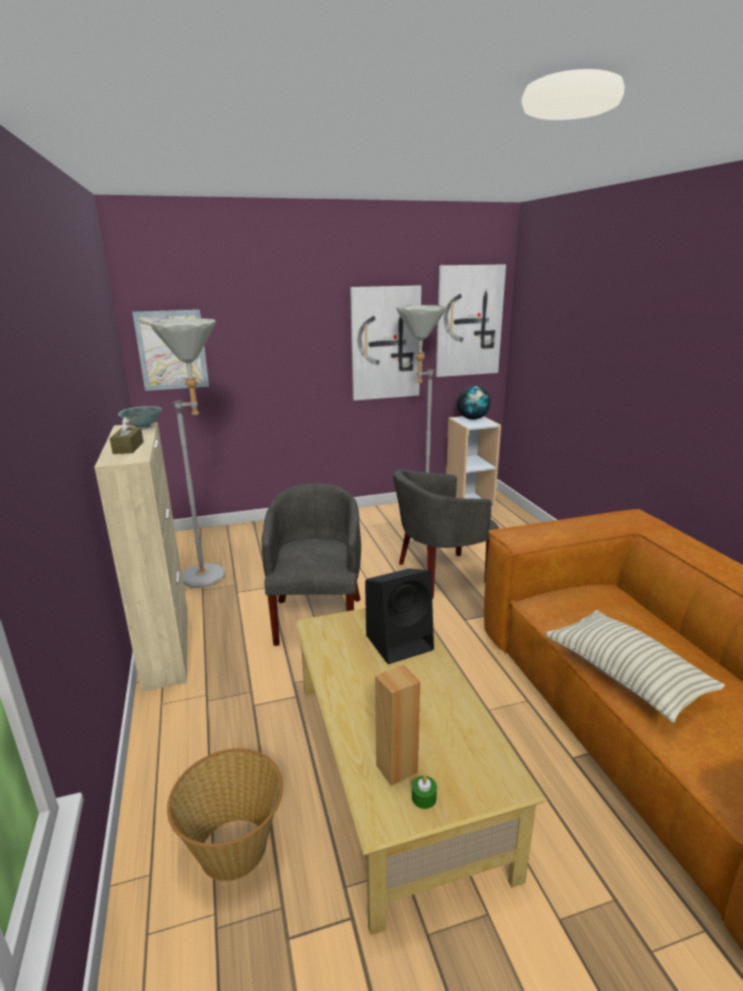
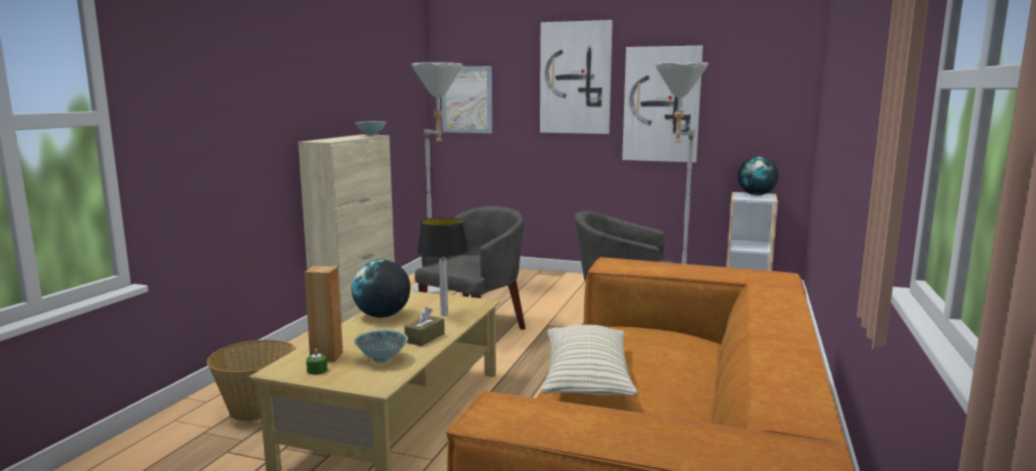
camera: 35 degrees right, 10 degrees down
(128, 448) = (337, 139): brown tissue box -> brown tissue box (425, 338)
(346, 671) = (382, 316): none -> globe
(400, 641) = (444, 314): black speaker -> table lamp
(454, 742) = (381, 359): none -> bowl
(468, 321) = (762, 85): picture -> picture (575, 78)

